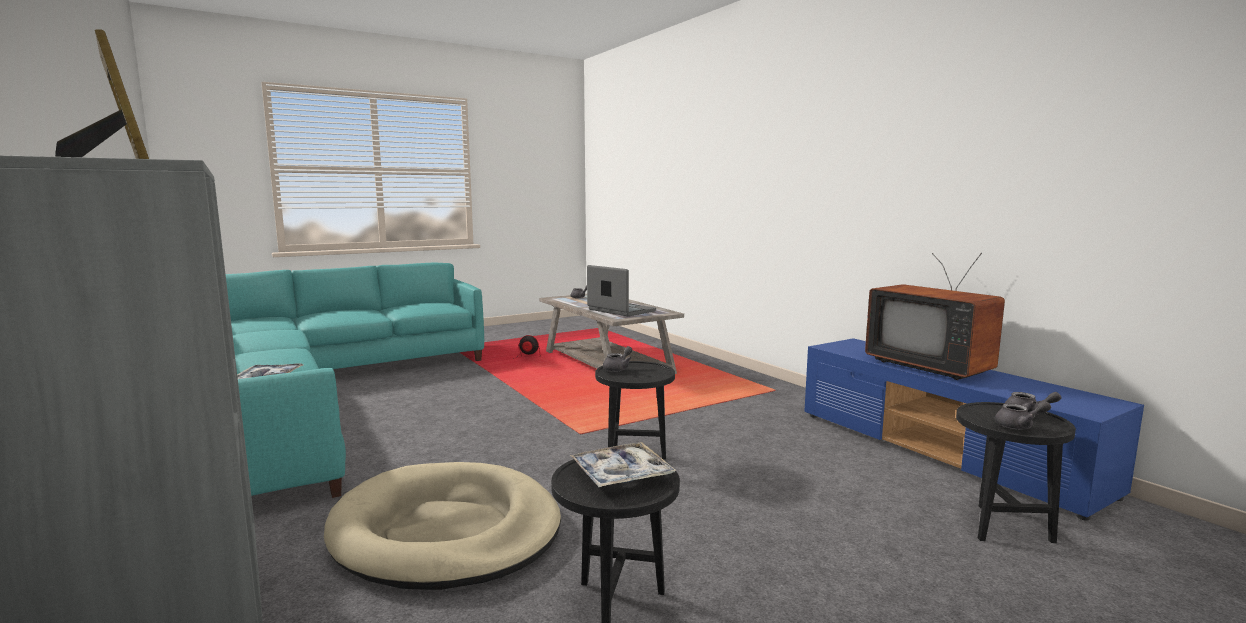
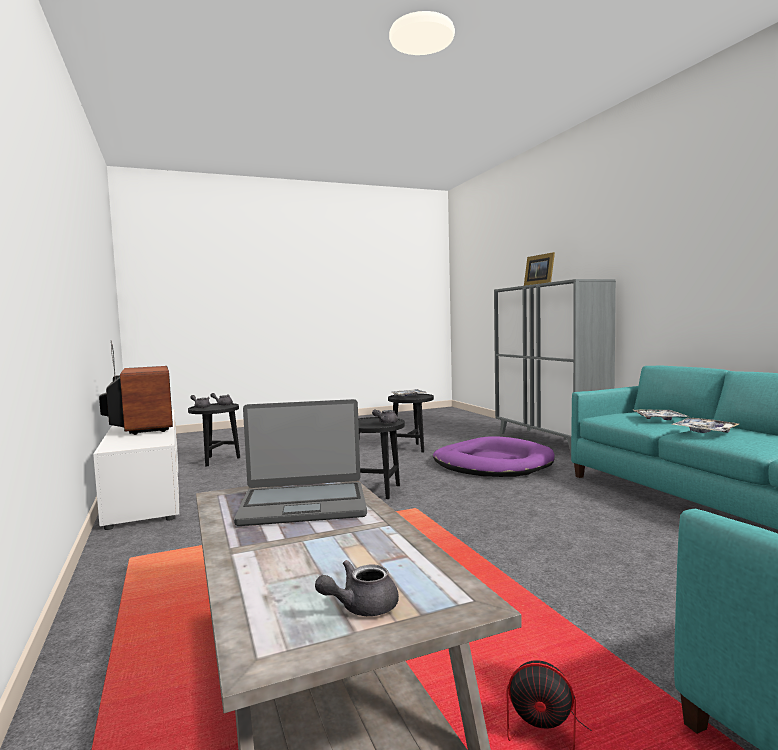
camera: 170 degrees left, 5 degrees down
(283, 359) = (704, 431): none -> tray
(447, 531) = (492, 463): beige dog bed -> purple dog bed
(621, 310) = (303, 505): laptop -> laptop turned 60 degrees counterclockwise
(943, 452) = (146, 488): blue tv stand -> white tv stand

